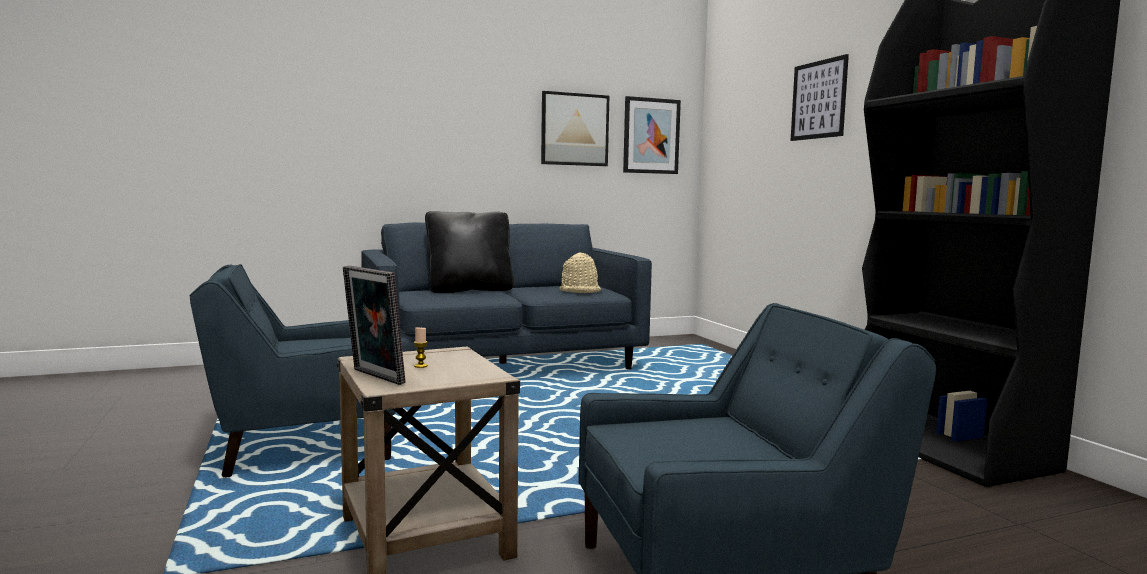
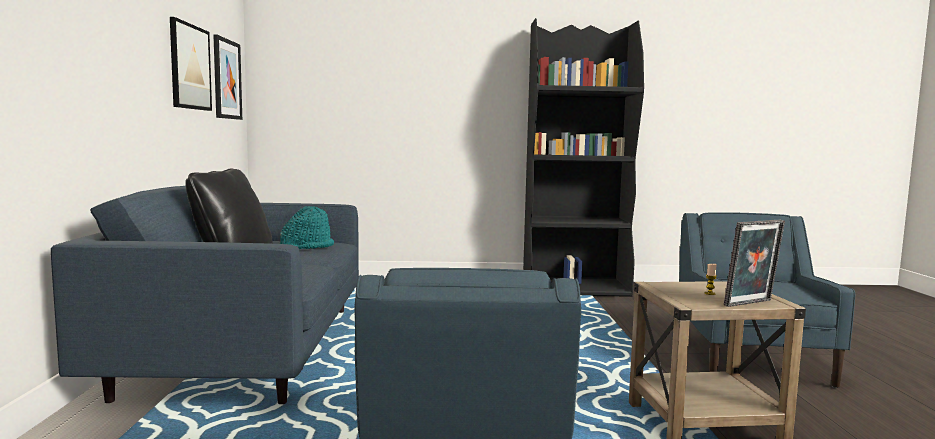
camera: 70 degrees left, 0 degrees up
(580, 291) = (308, 246): beige hat -> turquoise hat
(818, 100) = (414, 69): picture -> none

